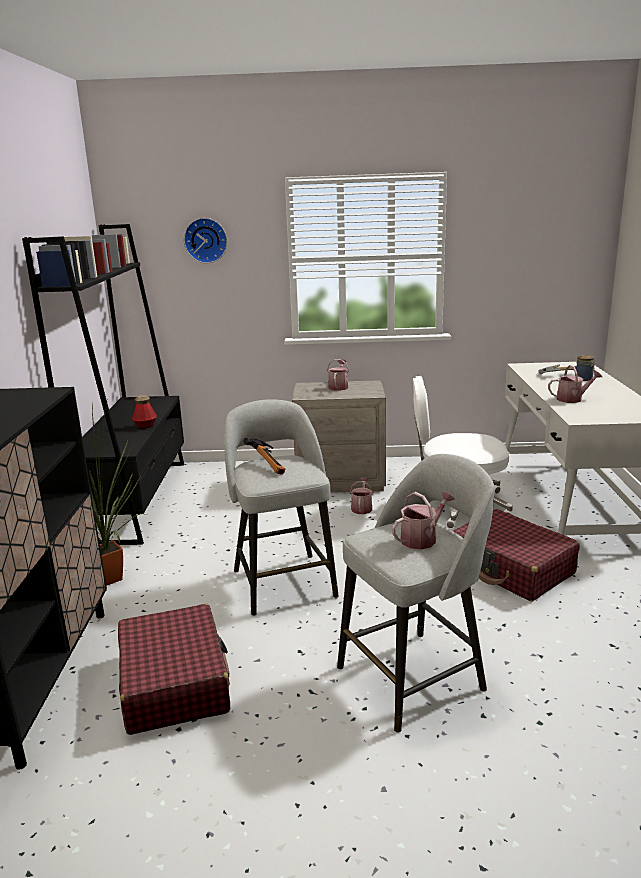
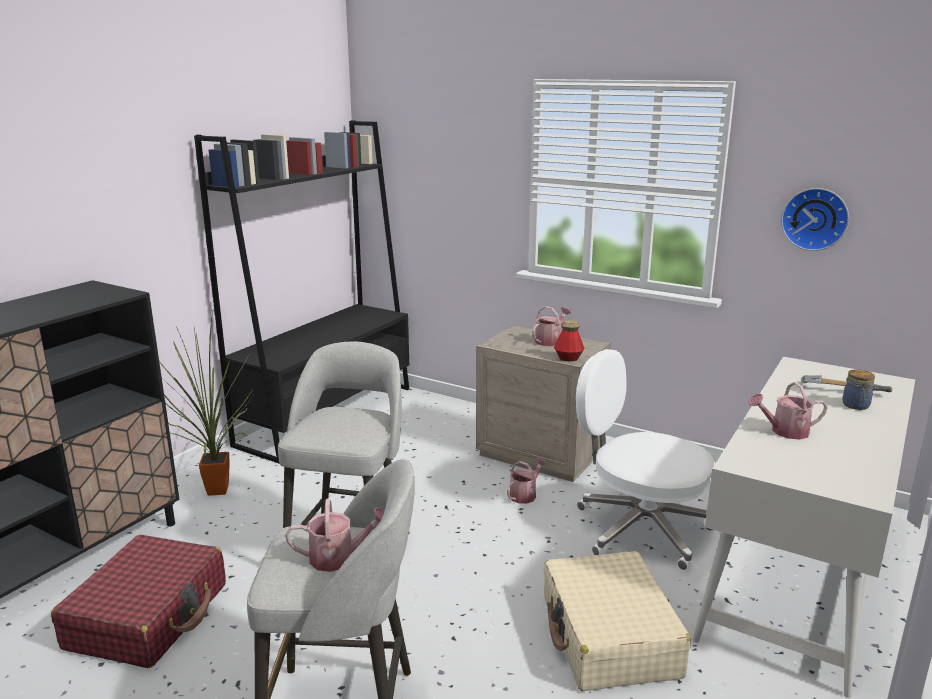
camera: 30 degrees right, 0 degrees up
(145, 426) = (331, 341): bottle -> bottle (568, 358)
(206, 240) = (448, 146): wall clock -> wall clock (815, 218)
(270, 465) = (341, 417): hammer -> none
(511, 568) = (609, 637): red suitcase -> beige suitcase
(572, 399) = (784, 431): watering can -> watering can turned 150 degrees clockwise

